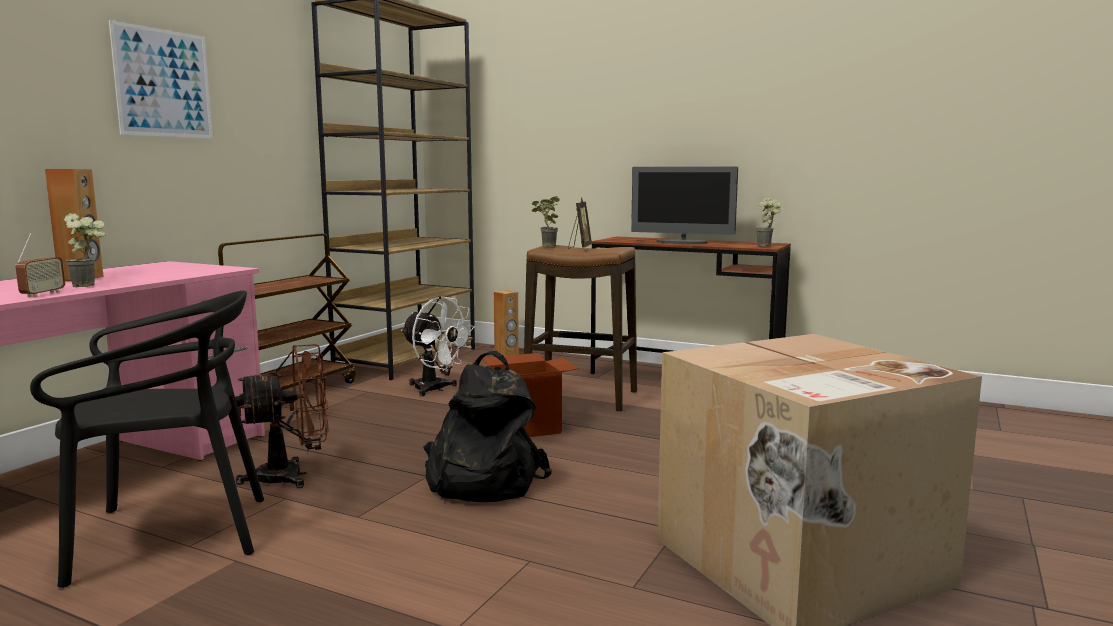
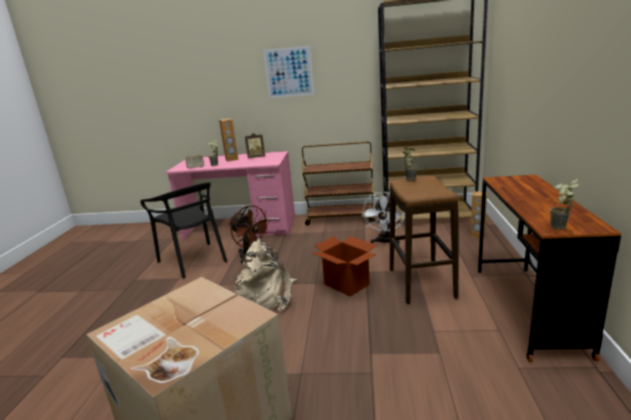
camera: 70 degrees right, 10 degrees up
(480, 481) = (267, 296): black backpack -> beige backpack
(579, 248) = (427, 185): picture frame -> picture frame (256, 157)
(682, 242) = (527, 198): monitor -> none

